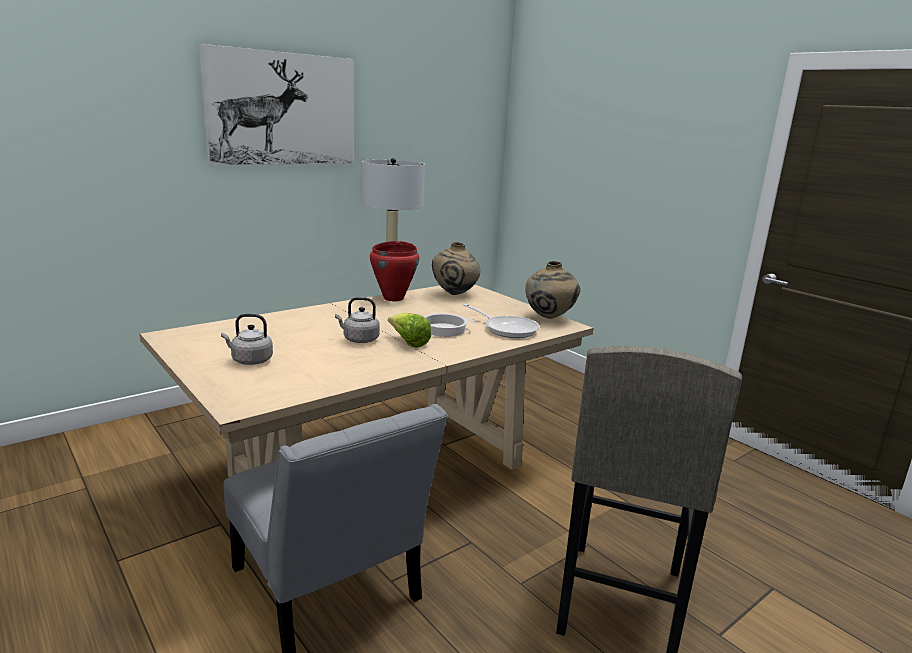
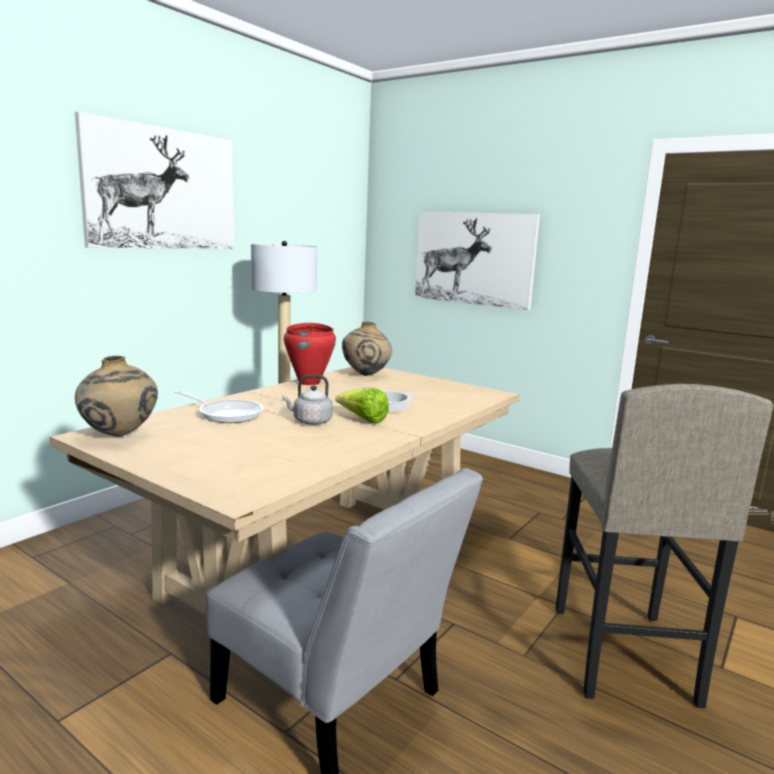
camera: 15 degrees left, 5 degrees down
(250, 360) = (210, 451): grey kettle -> none
(507, 329) = (445, 400): frying pan -> frying pan (226, 414)
(549, 318) = (474, 389): beige vase -> beige vase (120, 436)
(601, 176) = (473, 258): none -> picture

